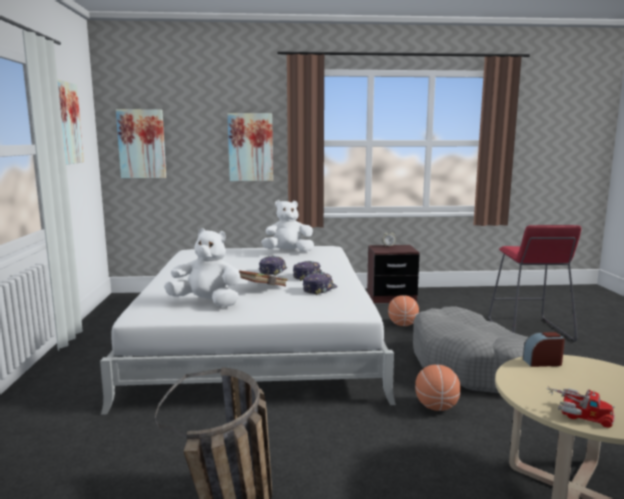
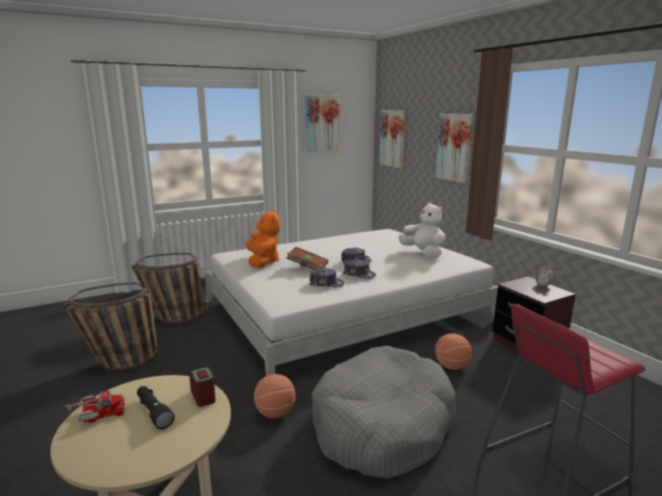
camera: 65 degrees right, 5 degrees up
(119, 453) = (169, 318): none -> basket
(207, 303) = (263, 262): white plush toy -> orange plush toy
(572, 385) = (153, 412): none -> black flashlight
(578, 413) = (97, 414): toy truck -> toy truck turned 120 degrees counterclockwise

